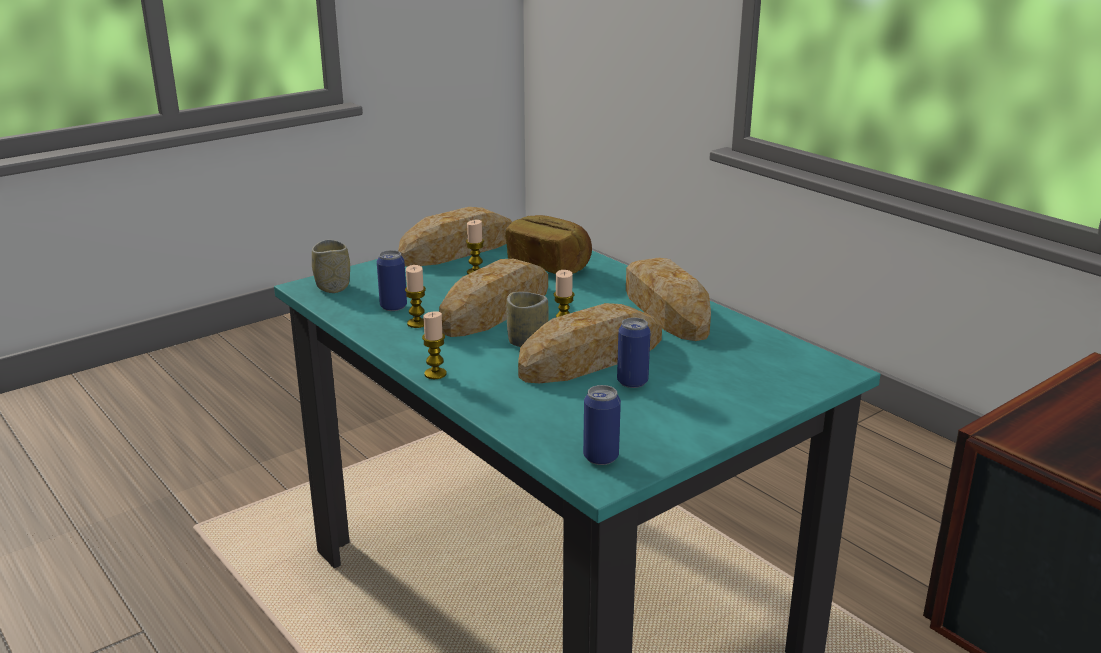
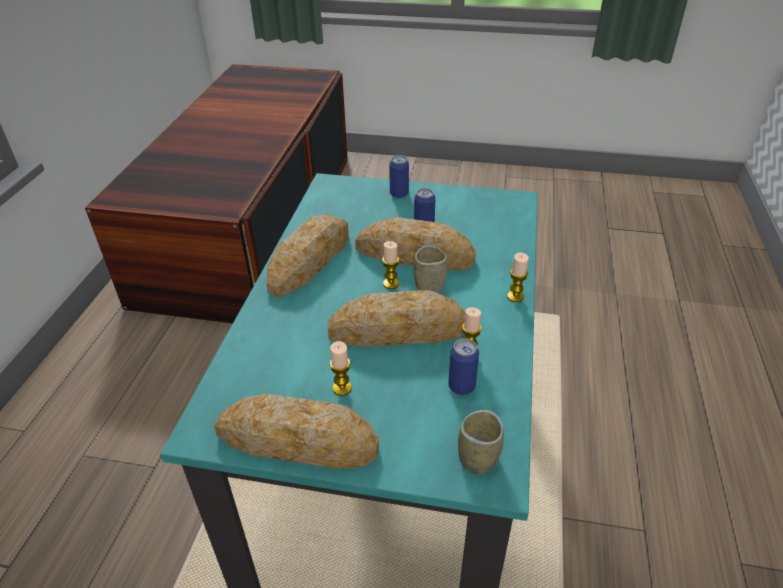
camera: 130 degrees left, 15 degrees up
(549, 265) = (281, 355): bread -> none
(601, 457) = (504, 206): can -> can (399, 194)

